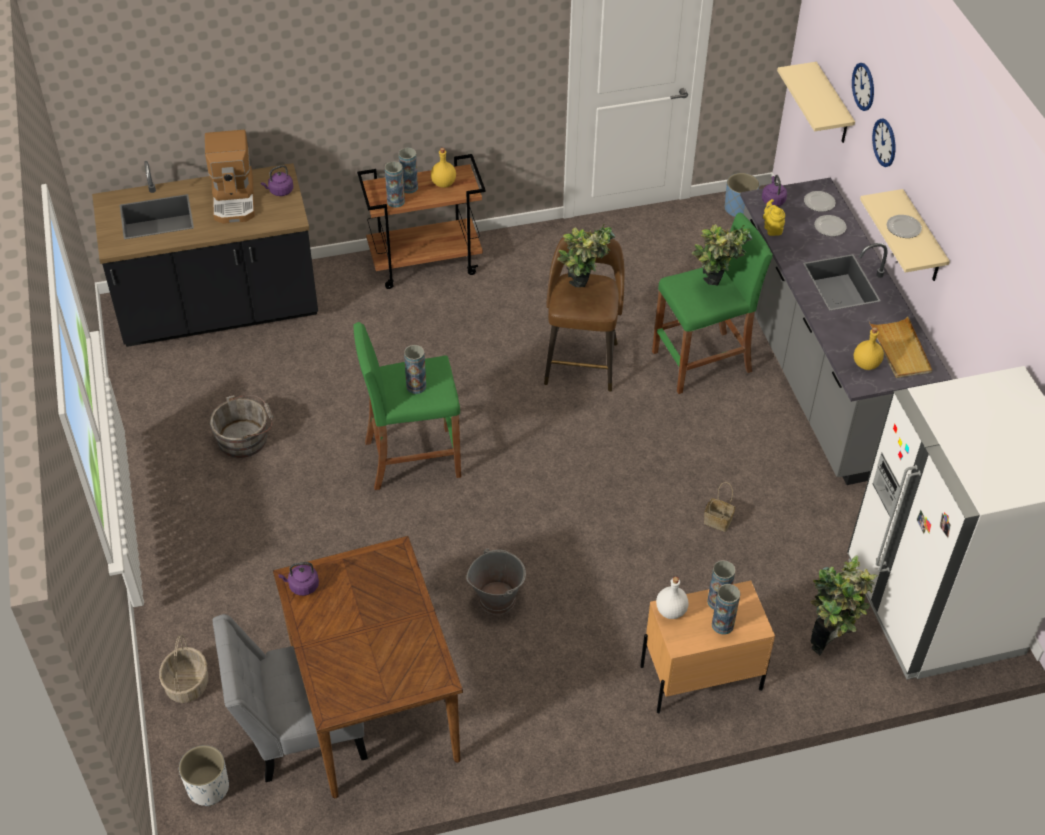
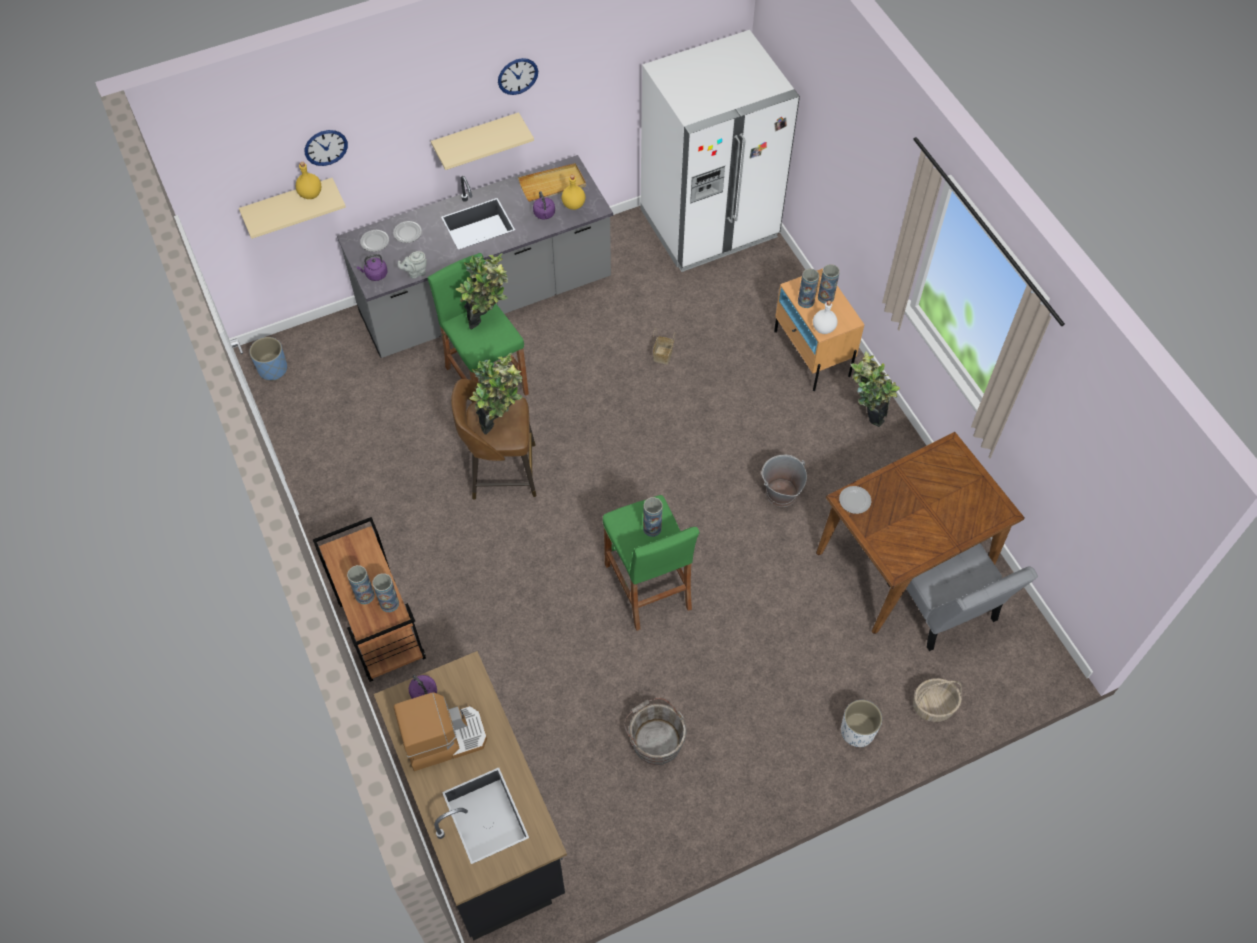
camera: 100 degrees left, 10 degrees up
(208, 788) = (1017, 660): white planter -> white planter (857, 731)
(302, 586) = (901, 560): purple kettle -> purple kettle (544, 214)
(443, 184) = (355, 564): yellow bottle -> yellow bottle (311, 194)
(772, 229) = (415, 272): yellow teapot -> grey teapot
(829, 638) = (754, 281): potted plant -> potted plant (865, 415)
(884, 142) = (384, 144): wall clock -> wall clock (517, 76)
(903, 228) = (483, 139): plate -> plate (855, 501)

